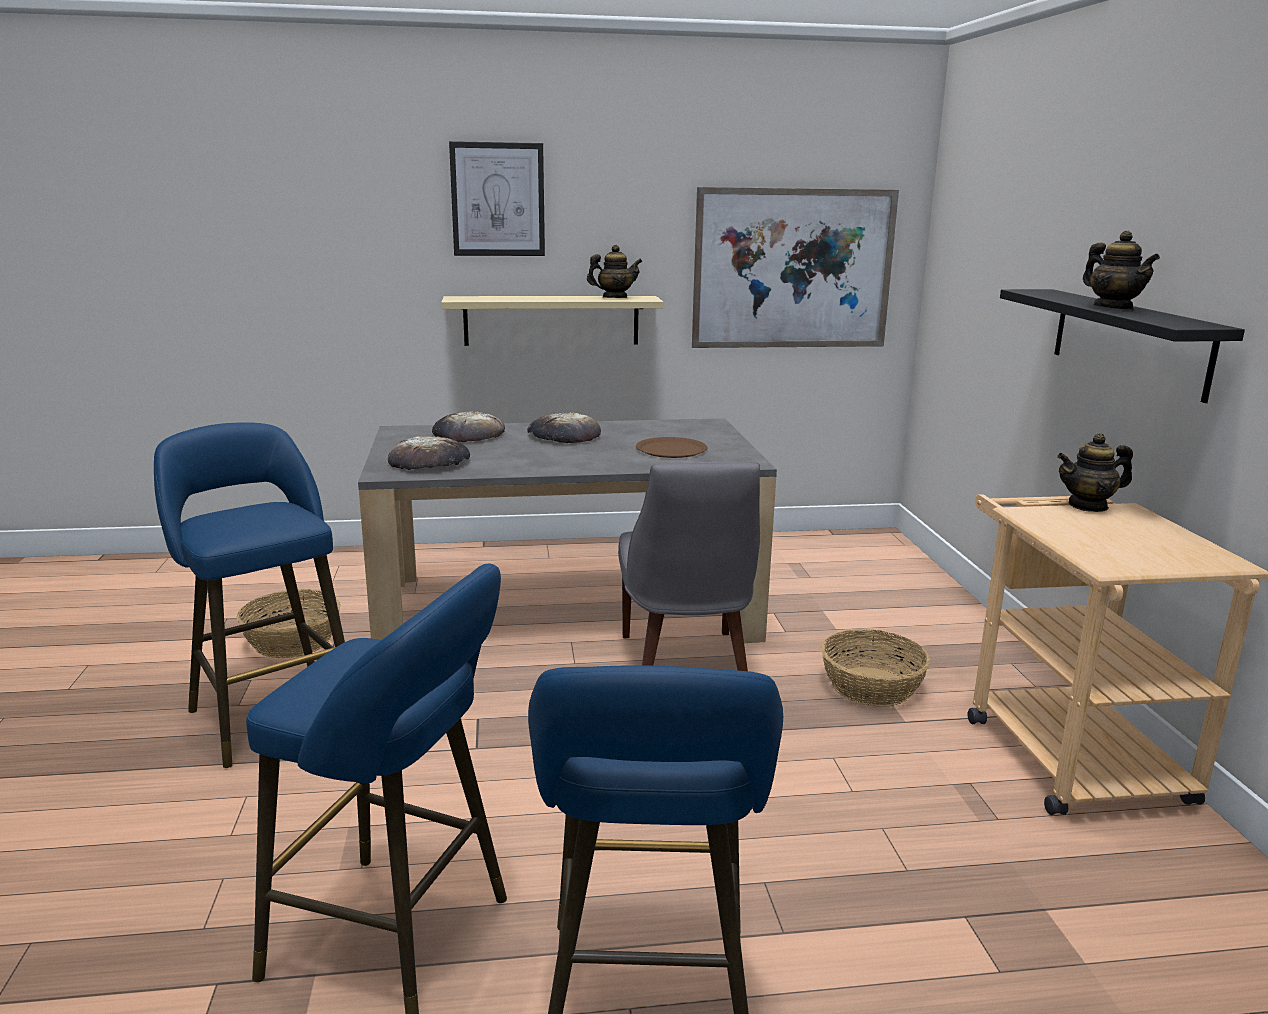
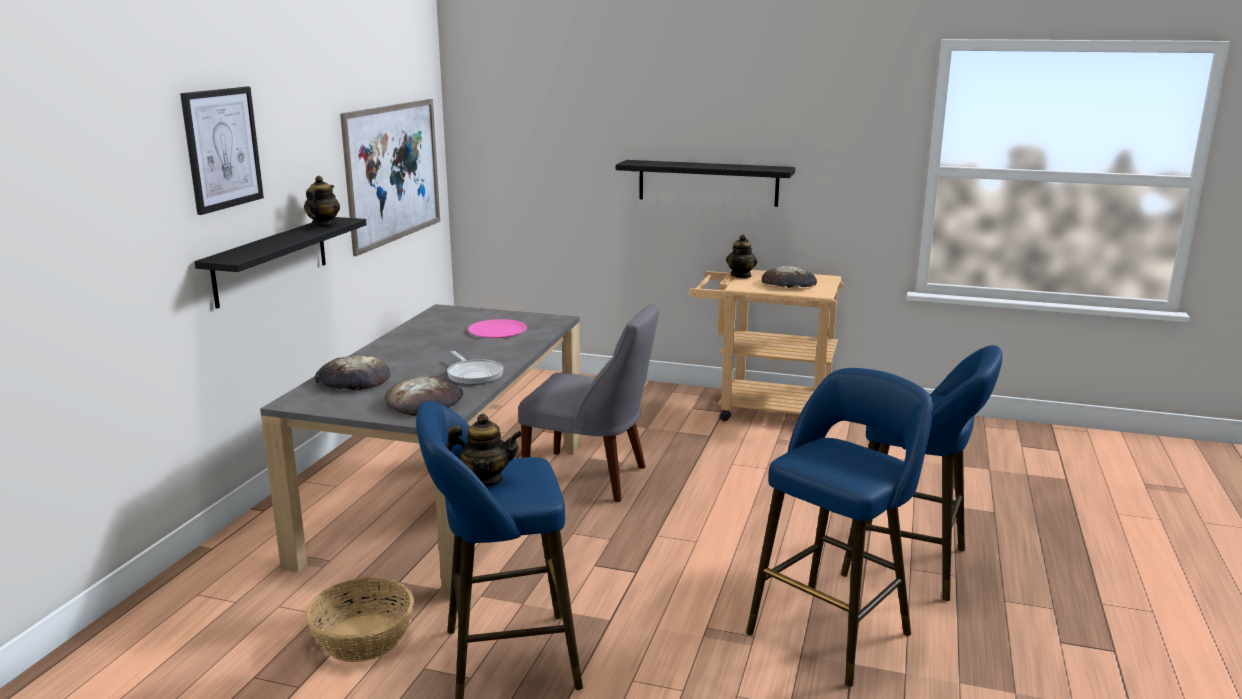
camera: 65 degrees left, 0 degrees up
(521, 464) = (474, 374): none -> frying pan
(551, 320) = (271, 260): beige shelf -> black shelf
(564, 435) = (410, 352): bread -> bread (788, 284)
(671, 449) = (497, 330): brown plate -> pink plate
(871, 686) = (665, 432): basket -> none
(1113, 308) = (714, 166): teapot -> teapot (485, 480)

